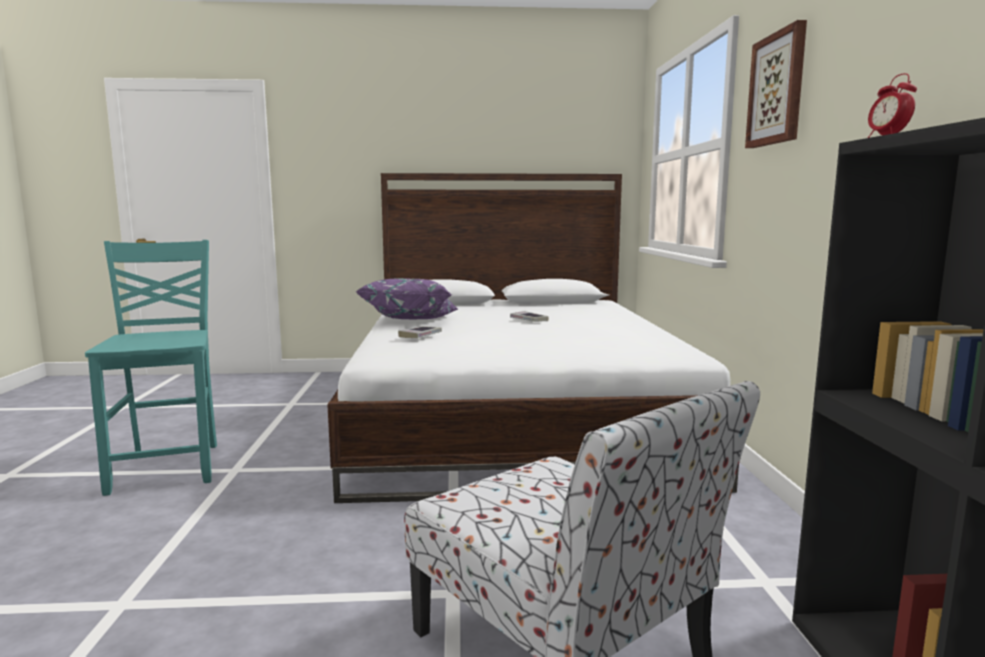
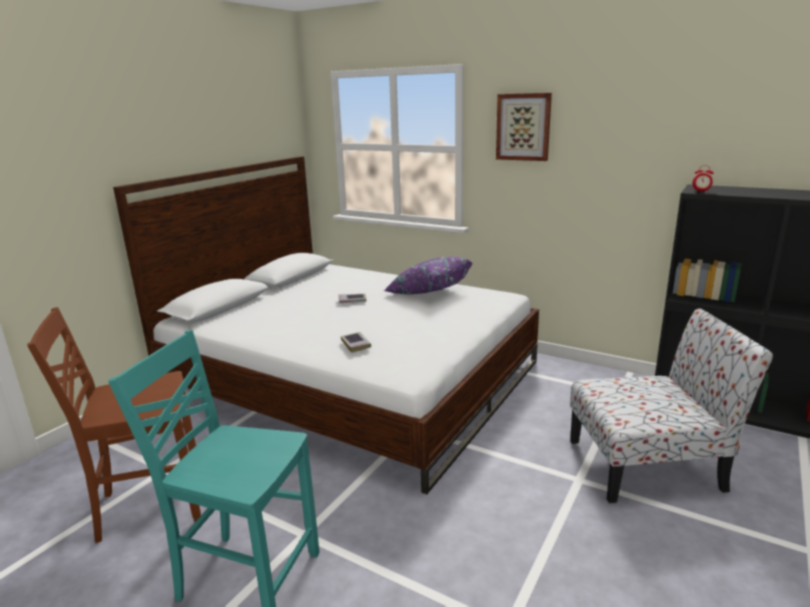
camera: 55 degrees left, 10 degrees up
(242, 414) = (149, 506): none -> brown chair
(411, 321) = (279, 335): purple pillow -> purple pillow (428, 291)

